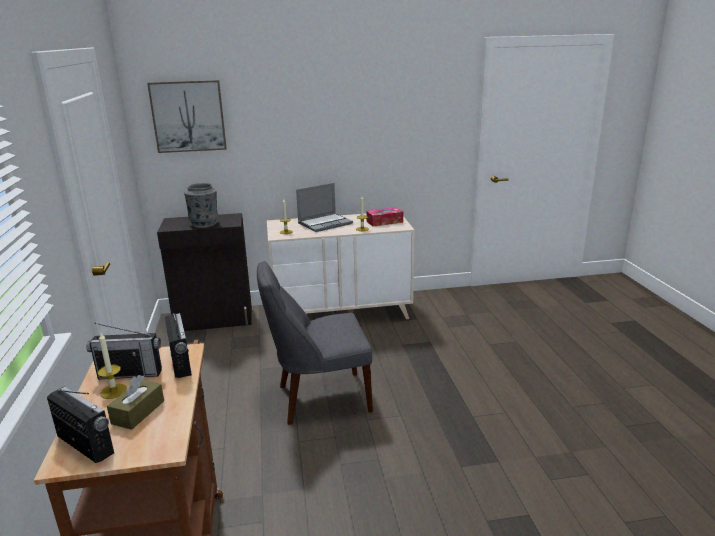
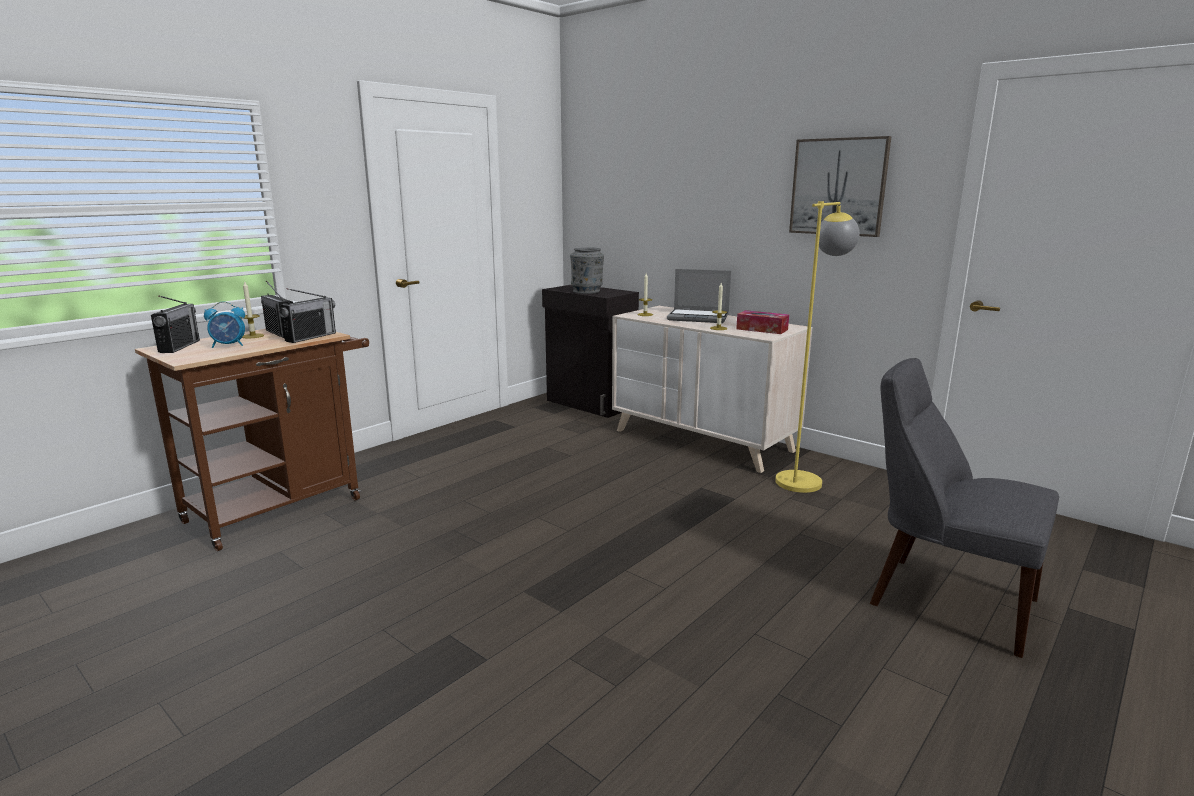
camera: 50 degrees right, 5 degrees down
(138, 412) = (229, 345): brown tissue box -> alarm clock
(188, 116) = (606, 177): picture -> picture (838, 187)
(319, 398) = (538, 485): grey chair -> grey chair (944, 599)
(431, 311) = (804, 477): none -> yellow floor lamp

